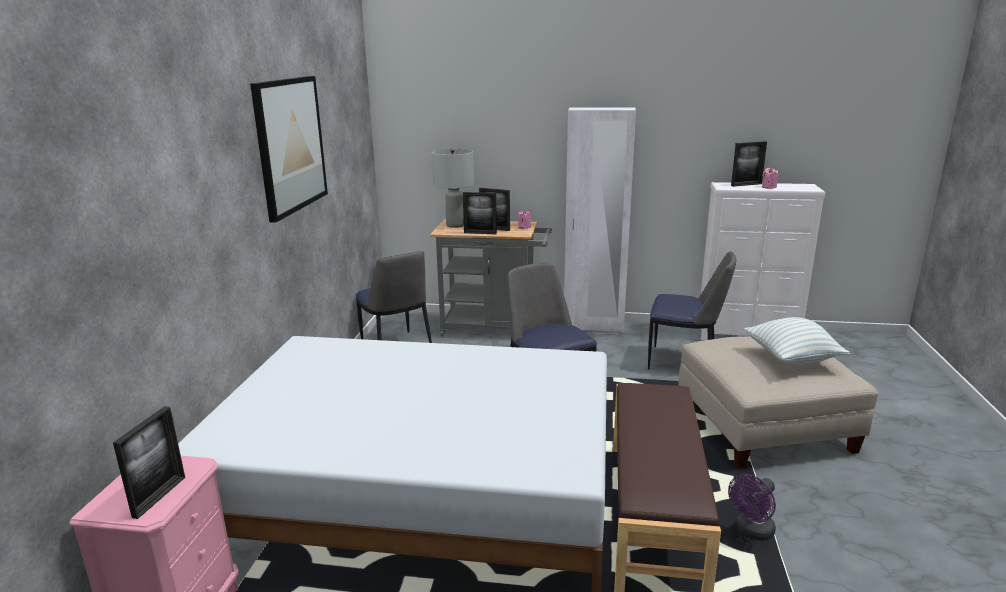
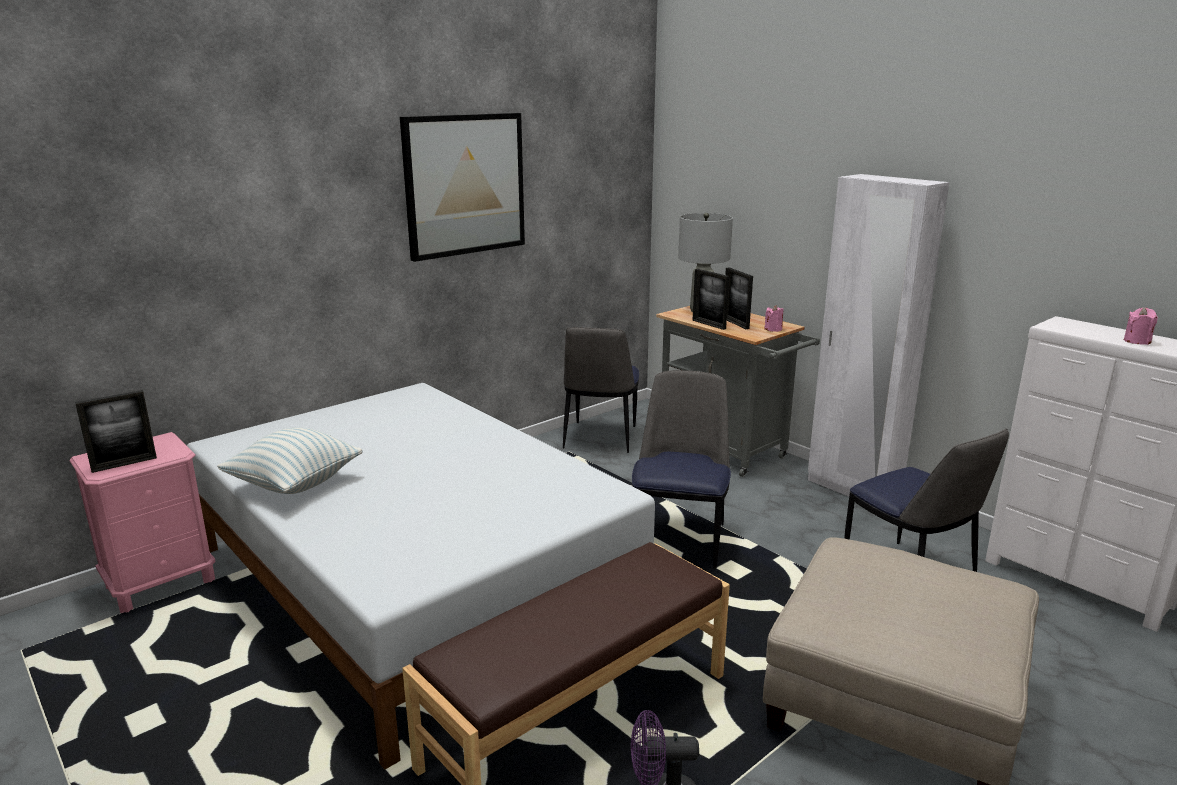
camera: 40 degrees right, 0 degrees up
(746, 185) = (1105, 330): picture frame -> none
(791, 359) = (933, 612): pillow -> pillow (295, 484)

